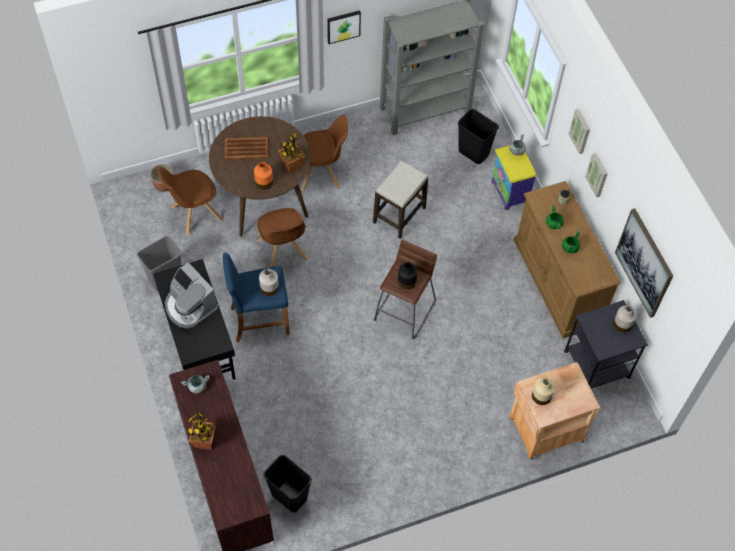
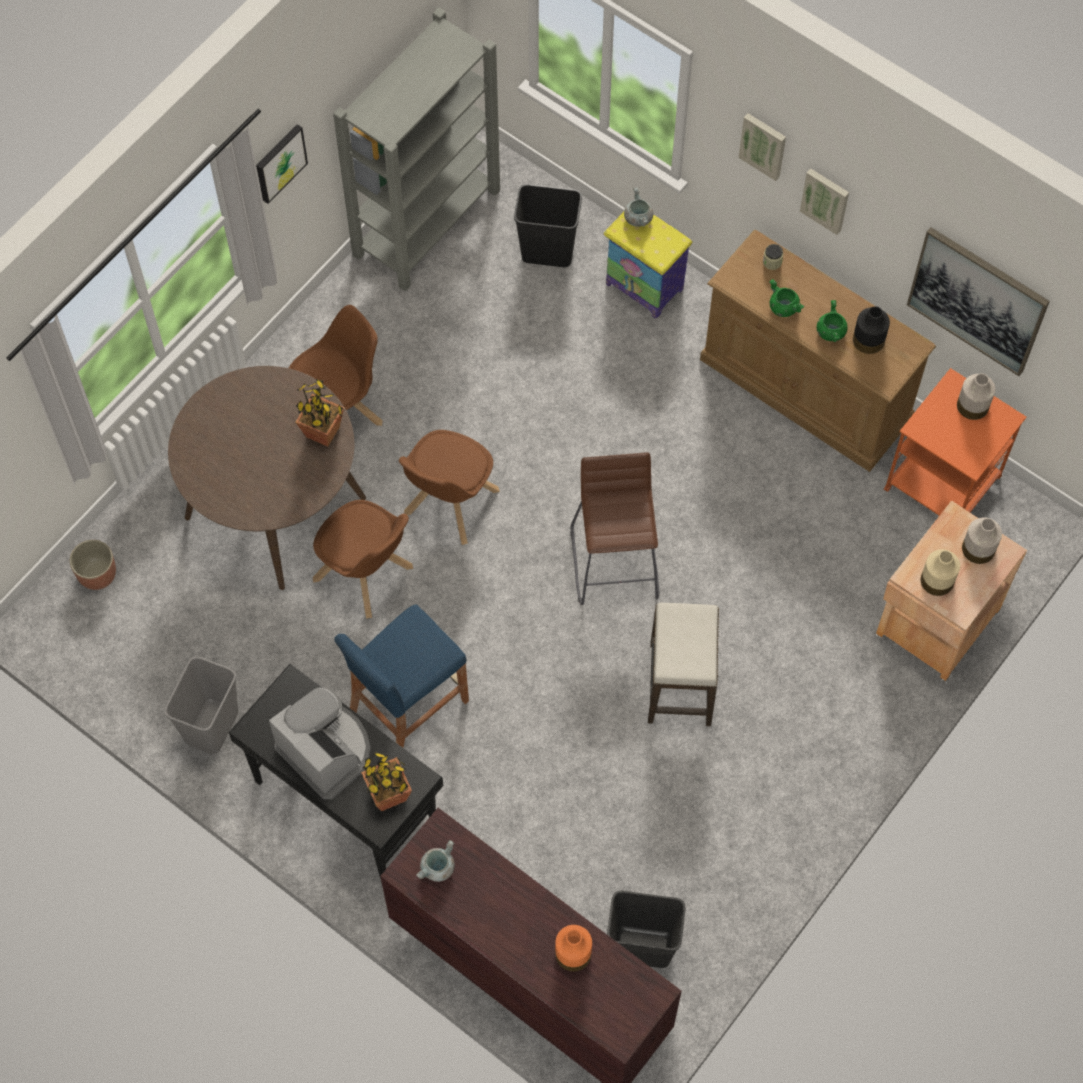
camera: 30 degrees left, 5 degrees up
(190, 306) = (326, 750): coffee machine -> coffee machine turned 150 degrees counterclockwise
(194, 214) = (182, 596): brown chair -> brown chair (449, 505)
(205, 441) = (509, 943): potted plant -> potted plant (389, 794)
(247, 149) = (232, 445): brown tray -> none
(264, 182) = (298, 485): orange vase -> orange vase (573, 954)
(269, 287) = (424, 648): beige vase -> beige vase (978, 548)
(399, 215) = (504, 416): stool -> stool (680, 684)
(406, 281) = (621, 518): black vase -> black vase (868, 340)
(597, 365) = (943, 484): black cart -> orange cart

